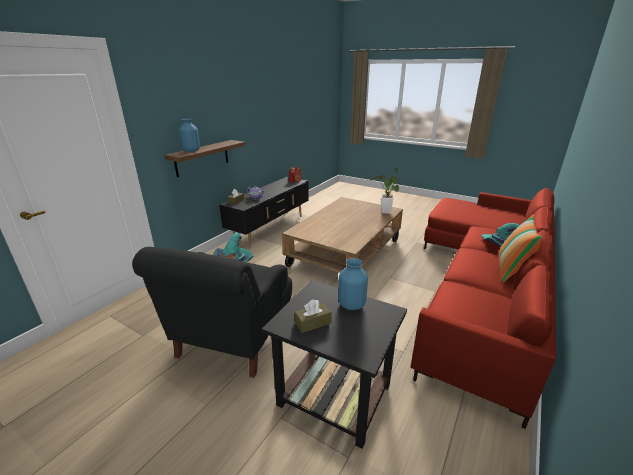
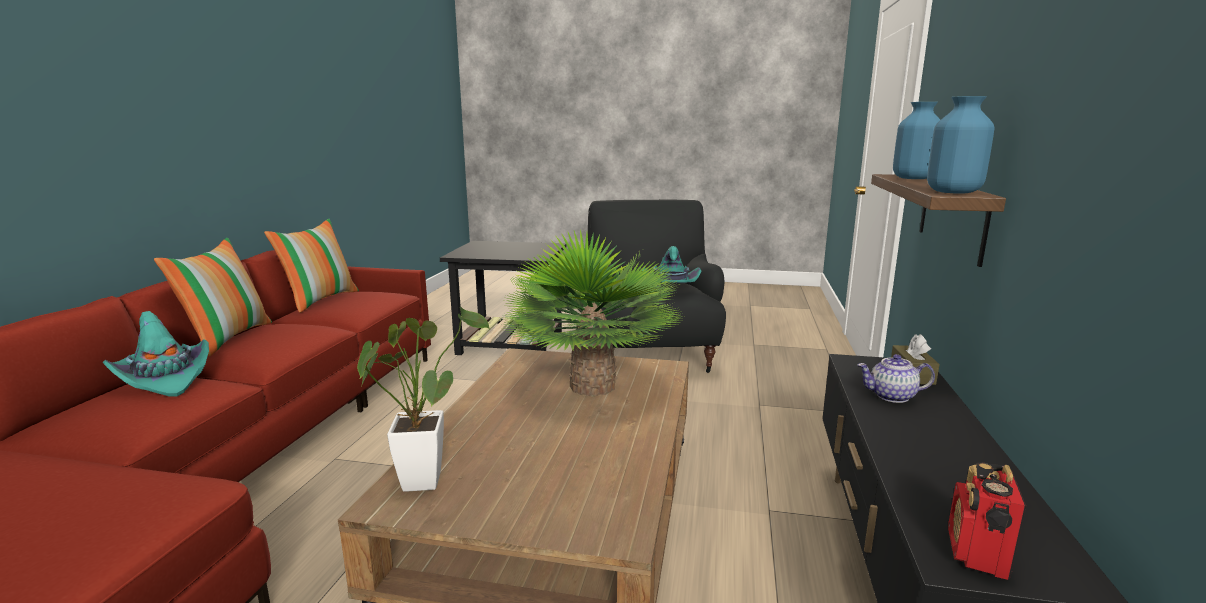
camera: 160 degrees right, 10 degrees down
(313, 323) = (526, 247): brown tissue box -> none
(329, 228) = (592, 386): none -> potted plant
(352, 305) = (494, 254): blue vase -> blue vase (952, 192)
(502, 317) = (320, 300): none -> pillow

